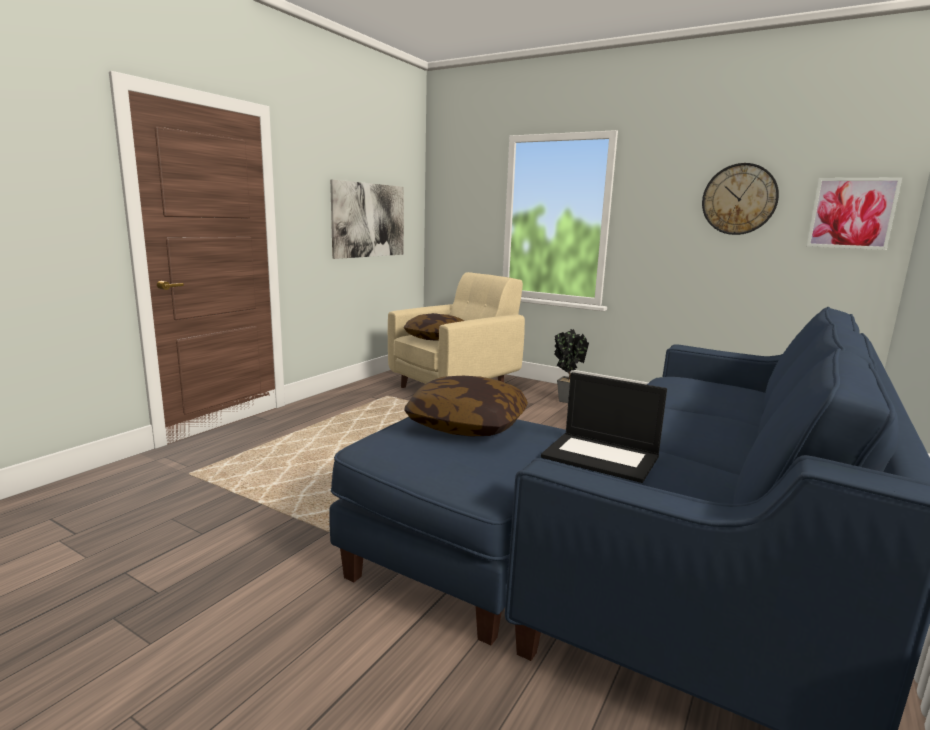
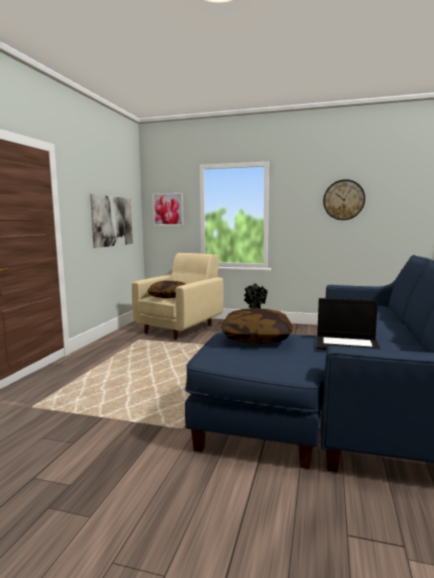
camera: 15 degrees left, 5 degrees down
(852, 213) = (404, 205): picture -> picture (168, 209)

